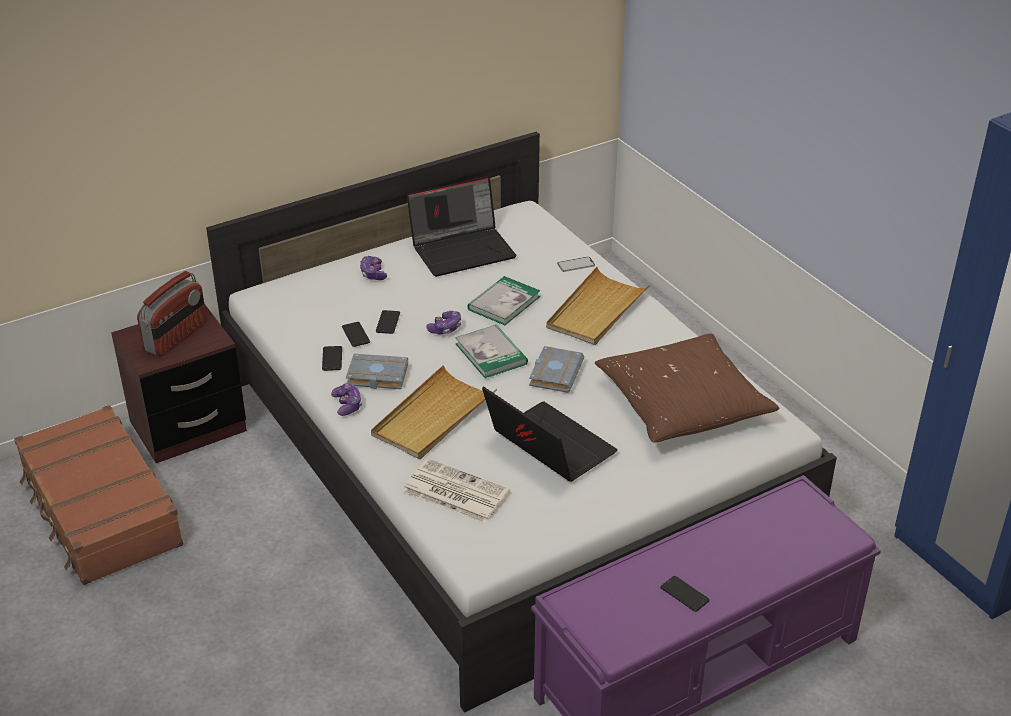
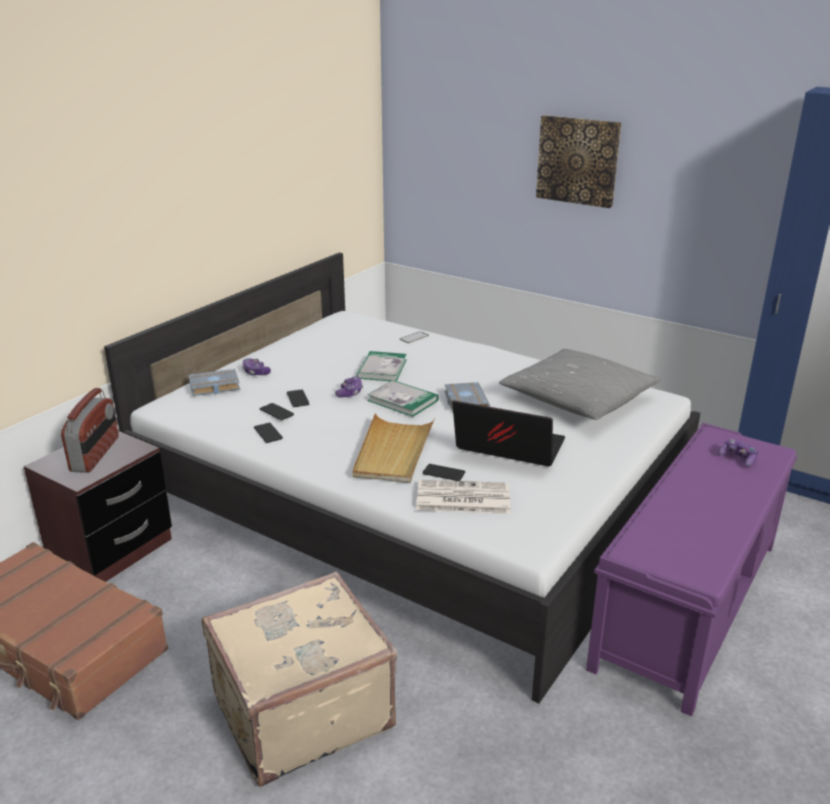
camera: 25 degrees left, 10 degrees down
(257, 641) = (300, 710): none -> beige suitcase
(347, 405) = (310, 461): game controller -> game controller (738, 458)
(375, 376) = (318, 436): grey book -> grey book (213, 387)
(463, 249) = (318, 345): laptop -> none
(596, 310) = (457, 359): beige tray -> none
(682, 404) = (577, 399): brown pillow -> grey pillow
(684, 594) = (710, 519): phone -> phone (443, 473)
(806, 95) = (578, 160): none -> picture

